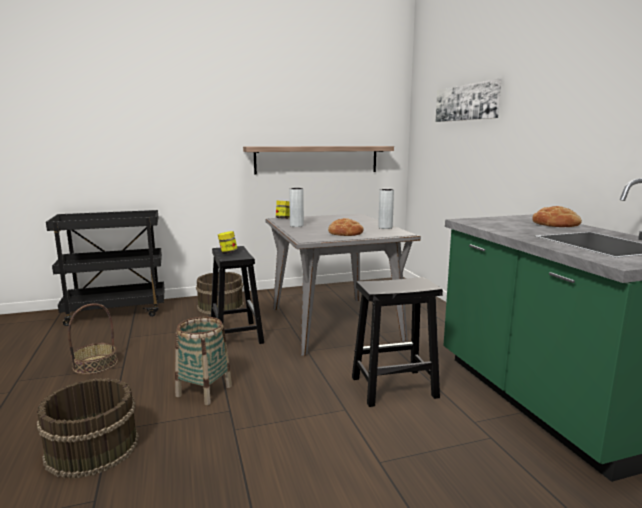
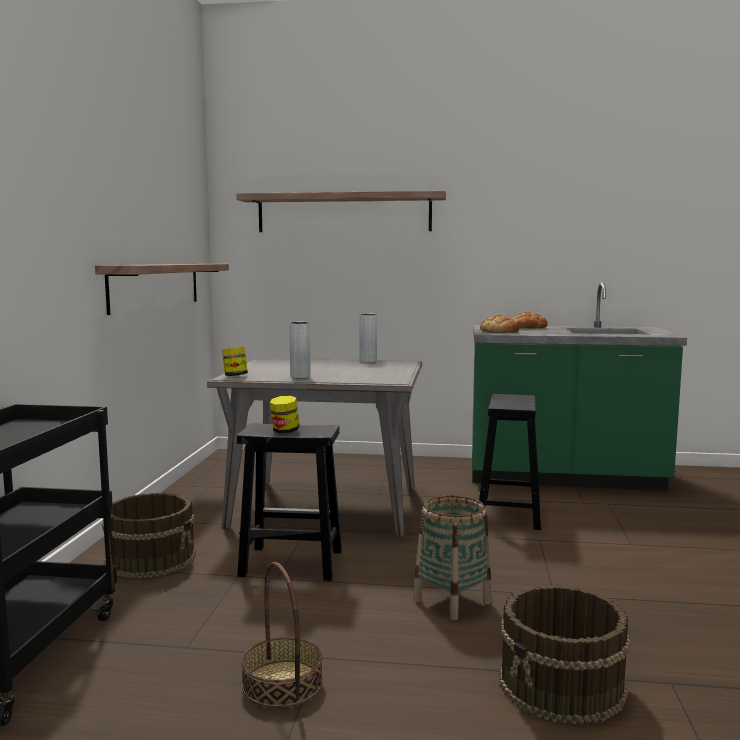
camera: 65 degrees left, 5 degrees down
(345, 233) = (379, 371): bread -> bread (499, 331)
(467, 102) = (344, 213): picture -> shelf

